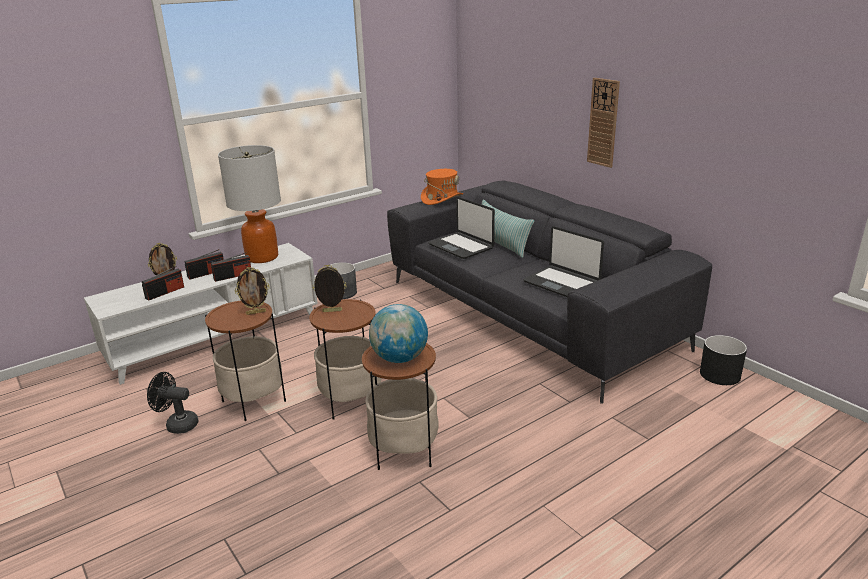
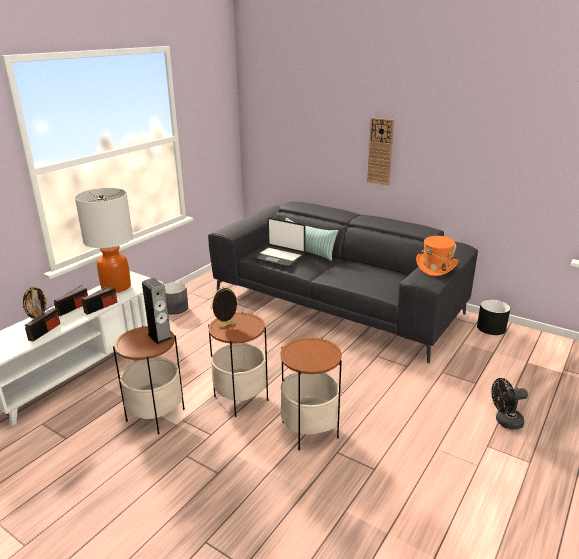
camera: 20 degrees left, 0 degrees up
(177, 424) = (96, 451): black fan -> black fan (505, 422)
(256, 312) = (160, 336): picture frame -> speaker
(399, 358) = (313, 355): globe -> none
(442, 198) = (248, 220): orange hat -> orange hat (436, 266)
(562, 283) = (375, 276): laptop -> none

